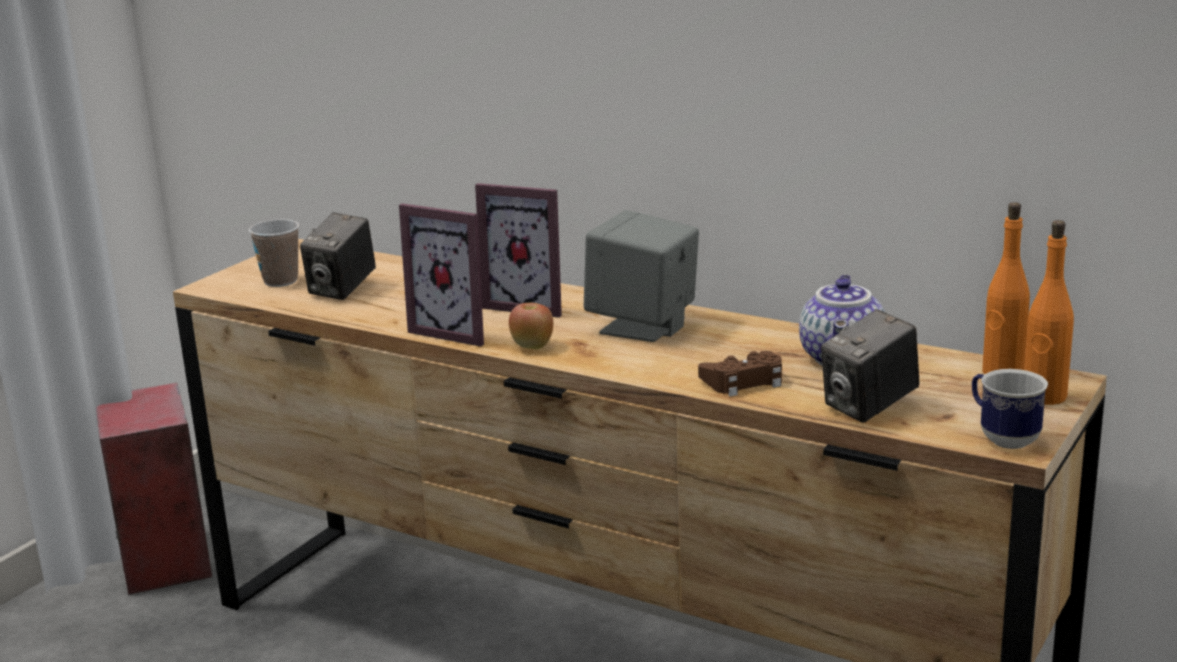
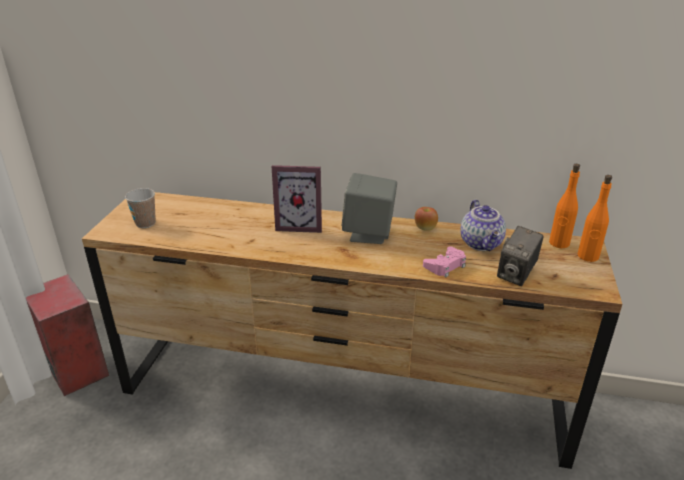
camera: 20 degrees left, 10 degrees up
(342, 290) = (186, 226): camera -> none
(458, 330) = (272, 248): picture frame -> none
(532, 346) = (320, 255): apple -> apple (425, 228)
(744, 381) = (445, 266): brown game controller -> pink game controller
(1002, 437) = (589, 286): mug -> none

